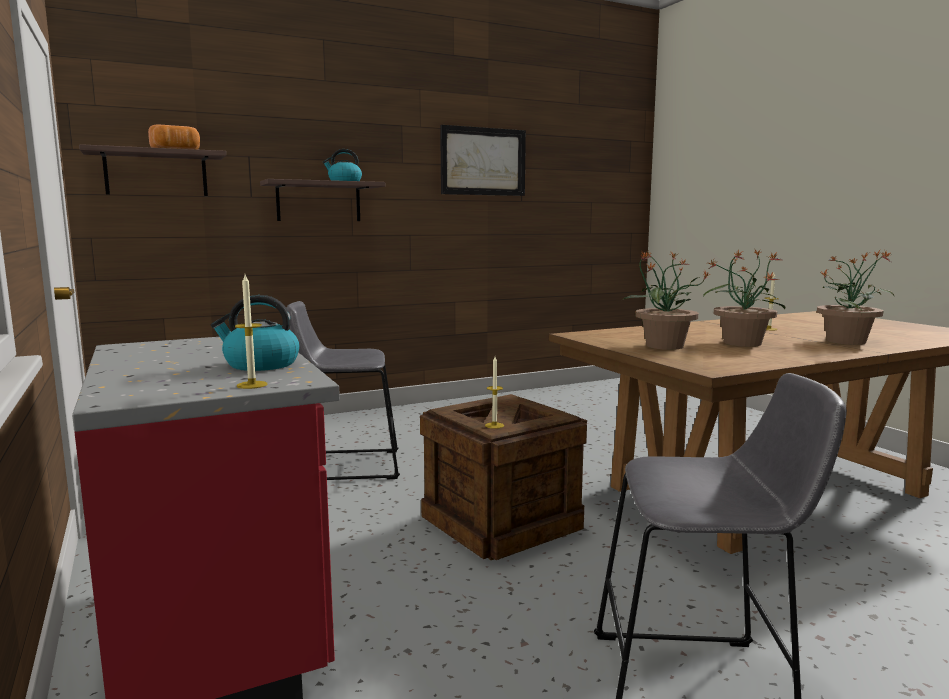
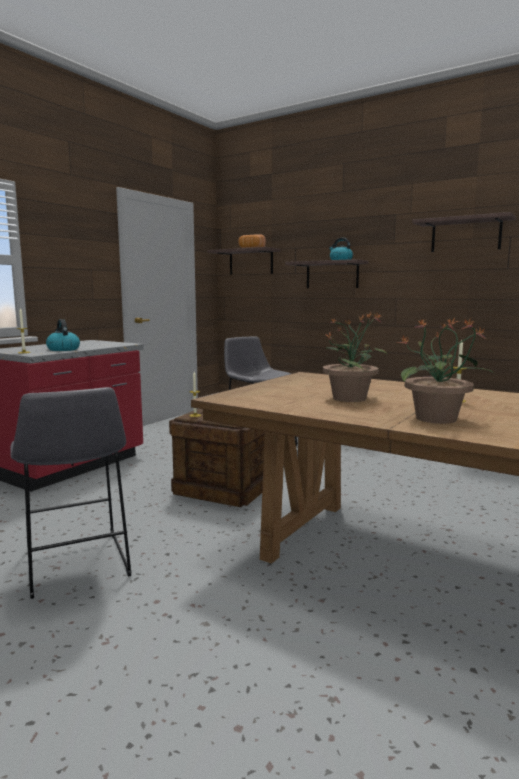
camera: 60 degrees right, 0 degrees up
(483, 161) = (465, 235): picture -> shelf
(663, 346) = (294, 387): potted plant -> none

